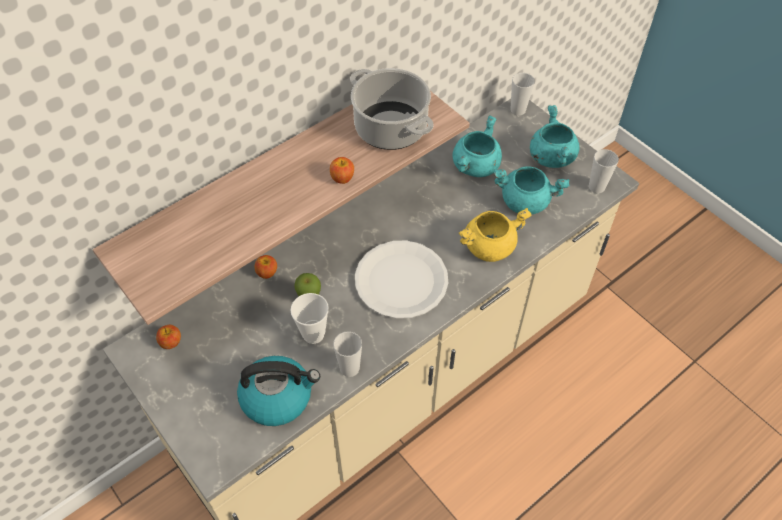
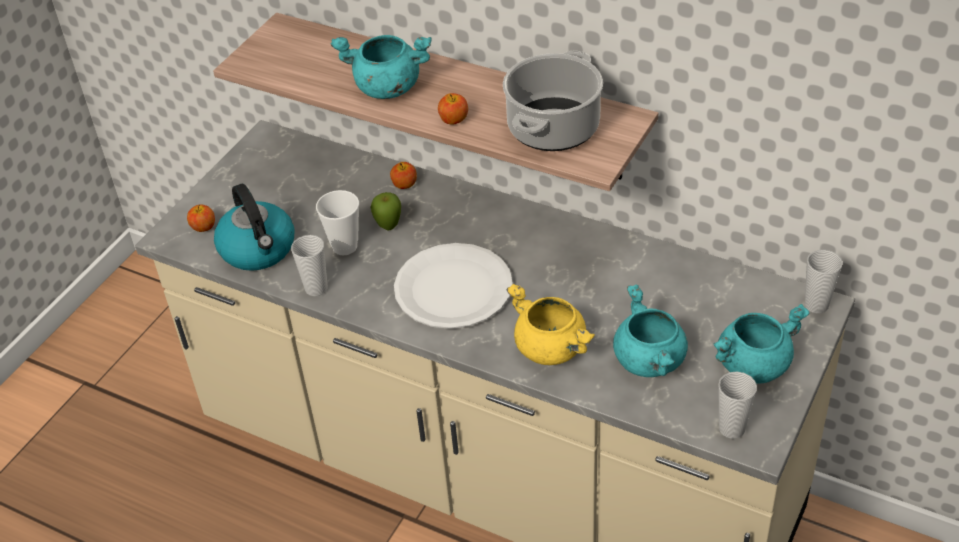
camera: 70 degrees right, 10 degrees down
(171, 342) = (287, 156): apple -> apple (203, 227)
(476, 167) = (676, 296): turquoise cooking pot -> turquoise cooking pot (386, 88)

